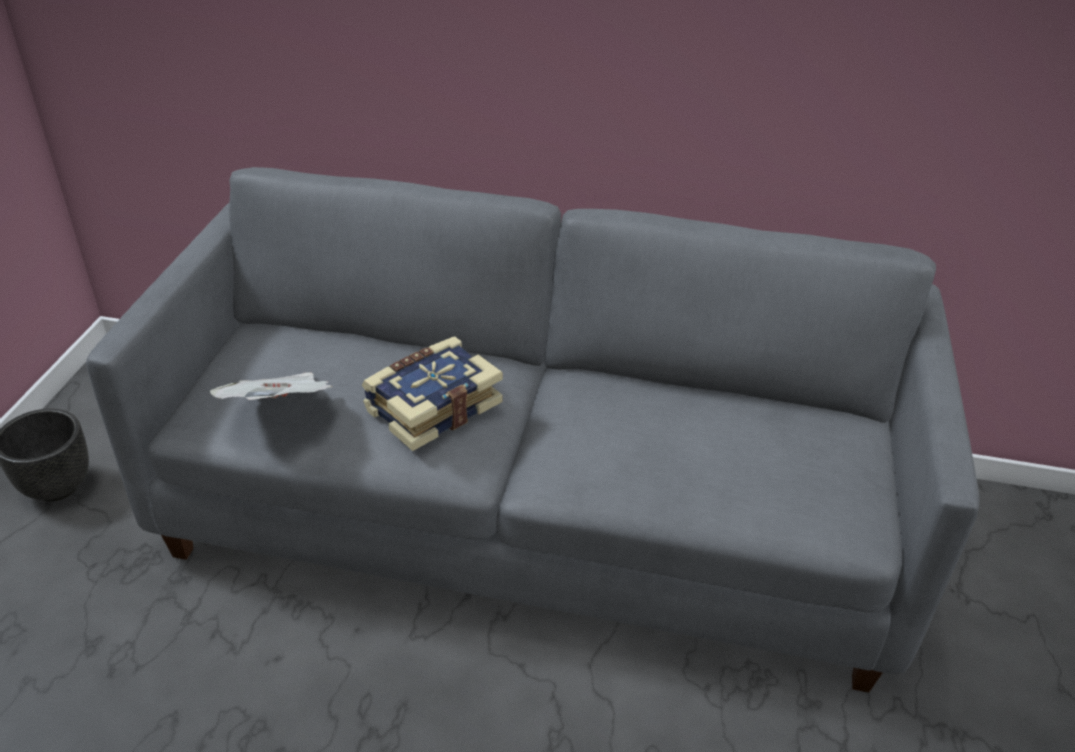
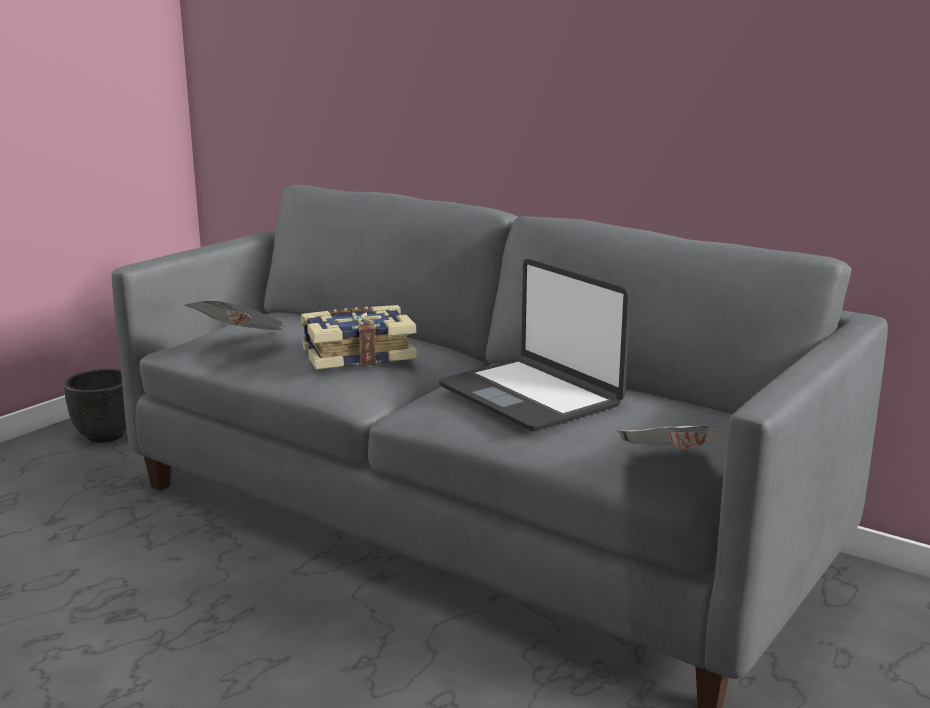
camera: 25 degrees right, 20 degrees down
(650, 436) = (531, 396): none -> laptop
(856, 524) = (681, 471): none -> newspaper

